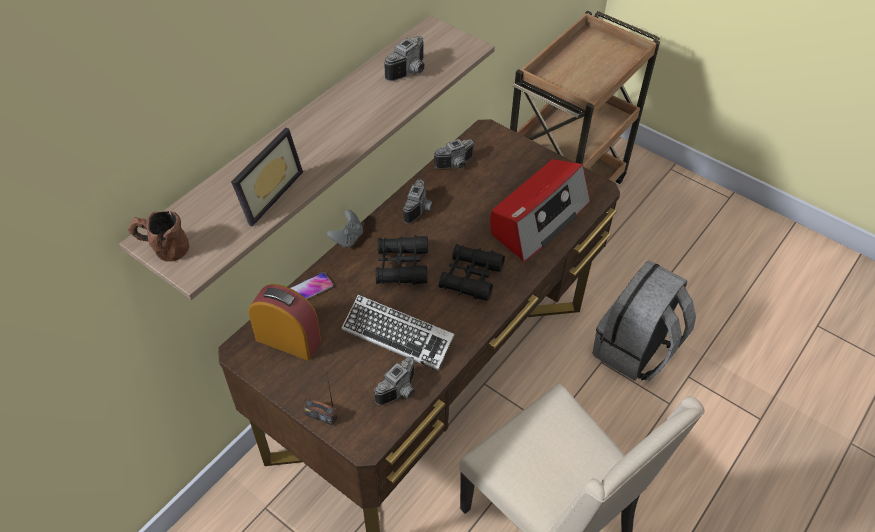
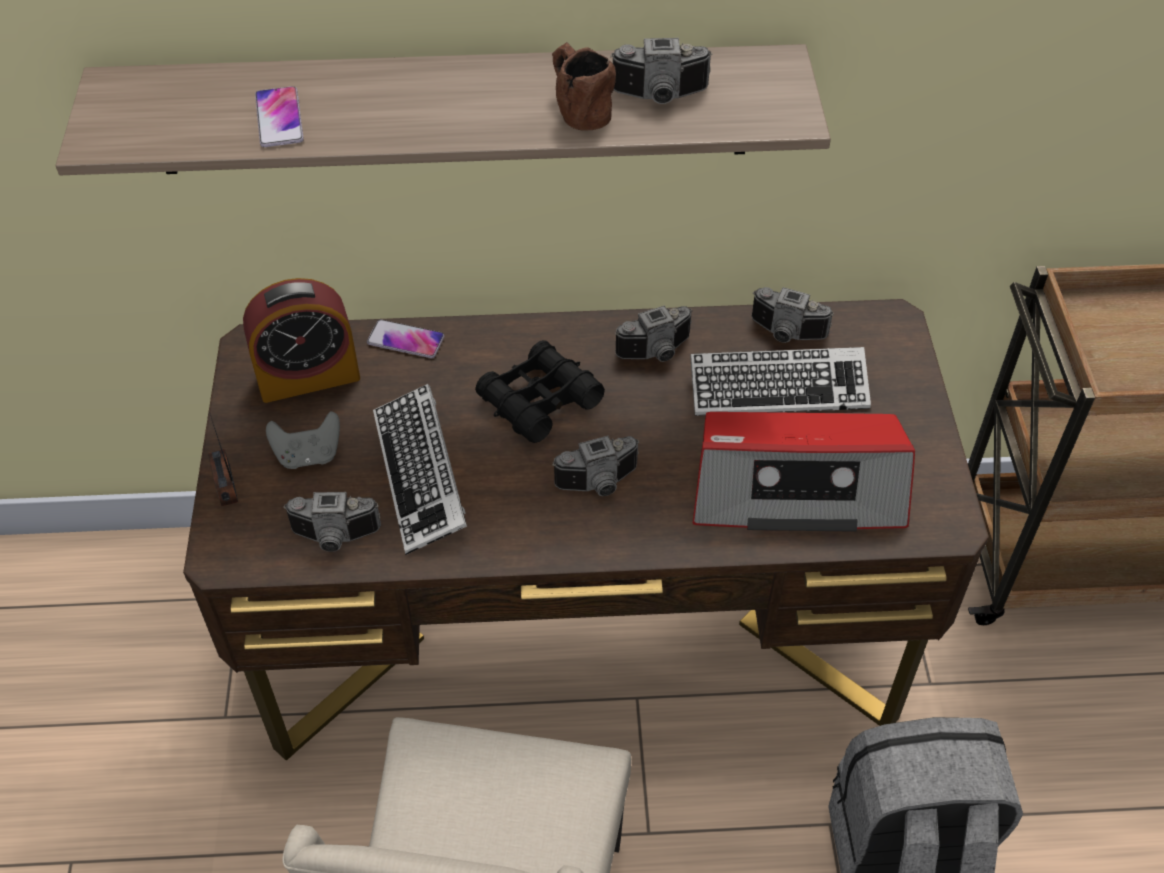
camera: 50 degrees right, 0 degrees up
(162, 248) = (105, 101): brown mug -> brown mug (577, 108)
(265, 193) = (279, 118): picture frame -> phone
(288, 340) = (308, 376): alarm clock -> alarm clock turned 90 degrees clockwise
(347, 238) = (525, 318): grey game controller -> grey game controller (308, 455)
(471, 277) = (600, 484): black binoculars -> camera
(482, 187) = (778, 389): none -> keyboard

